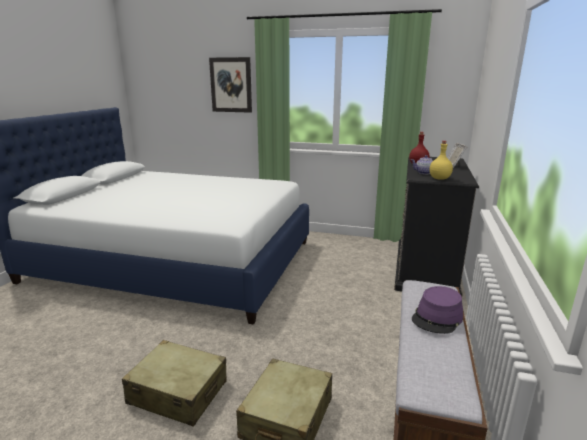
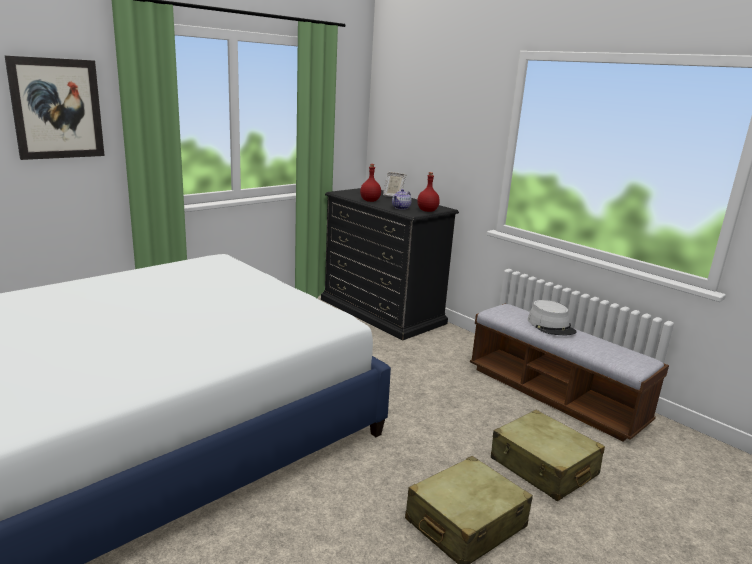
camera: 60 degrees left, 0 degrees up
(437, 318) = (551, 326): purple hat -> grey hat
(439, 178) = (427, 211): yellow bottle -> red bottle

